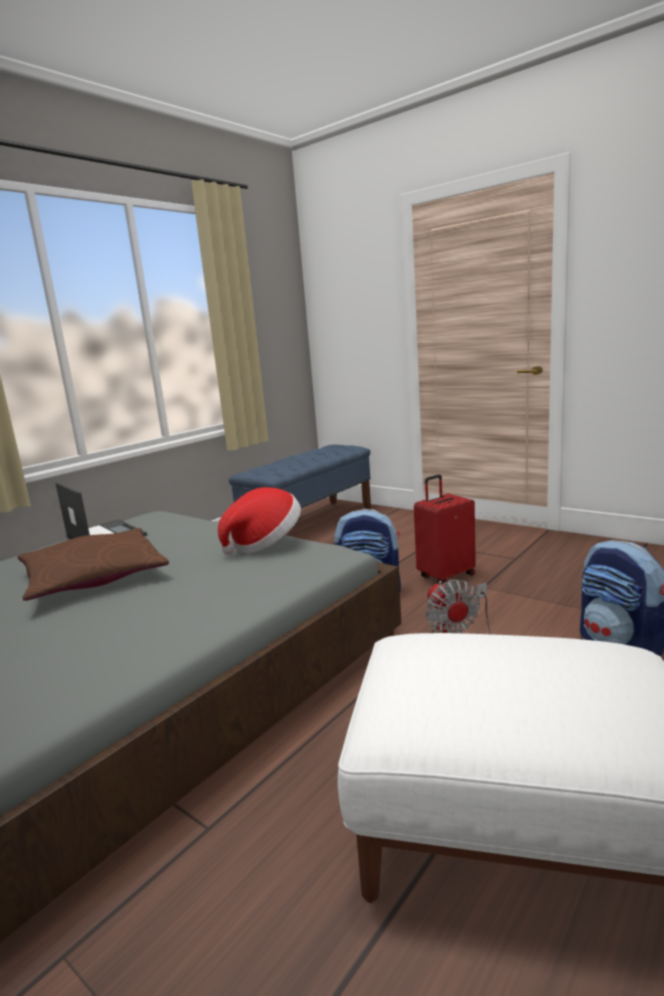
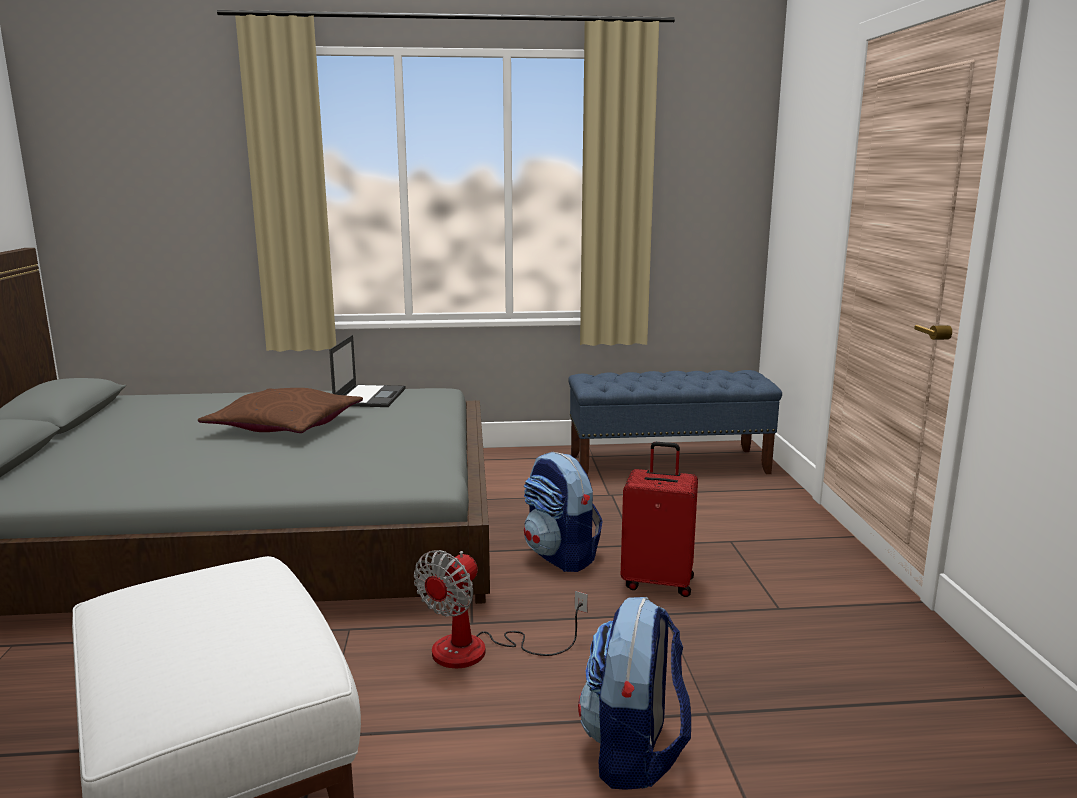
camera: 45 degrees right, 0 degrees up
(265, 543) = (412, 449): hat -> none

